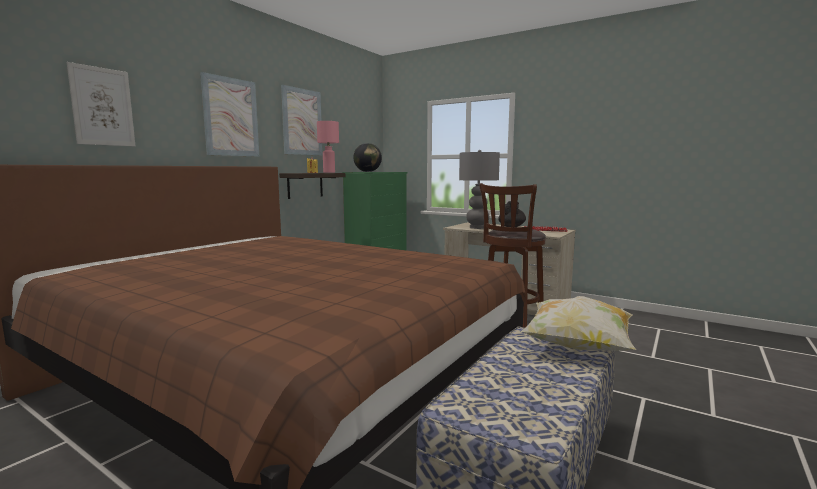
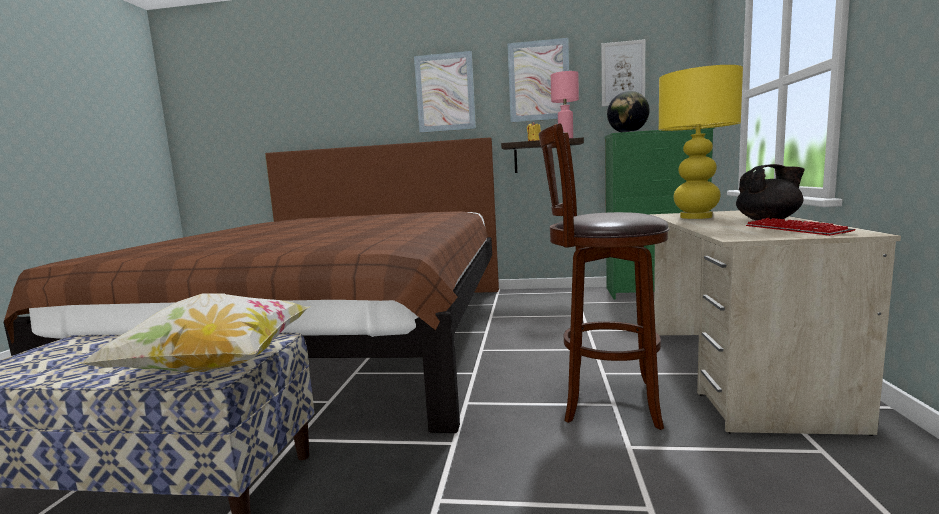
camera: 65 degrees right, 0 degrees up
(102, 107) = (339, 104): picture -> picture (623, 73)
(477, 227) = (695, 217): grey table lamp -> yellow table lamp

